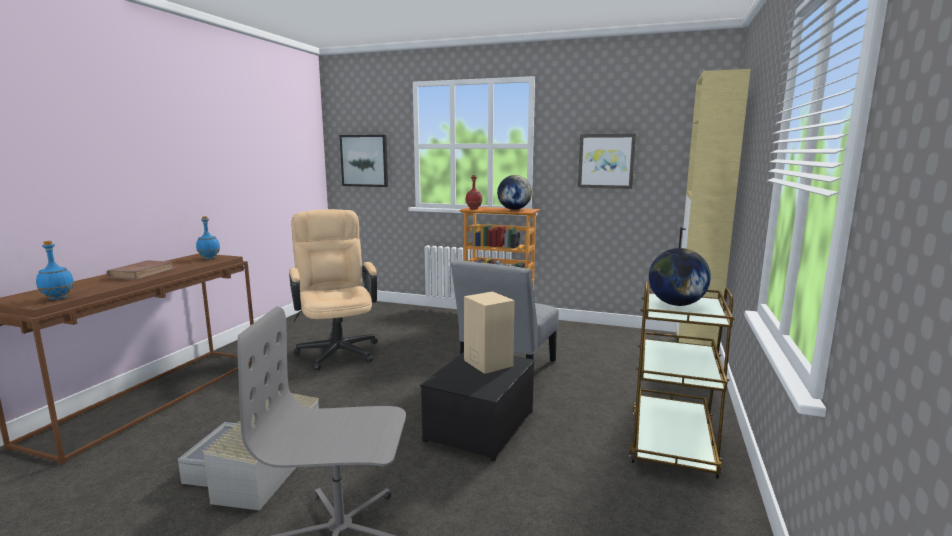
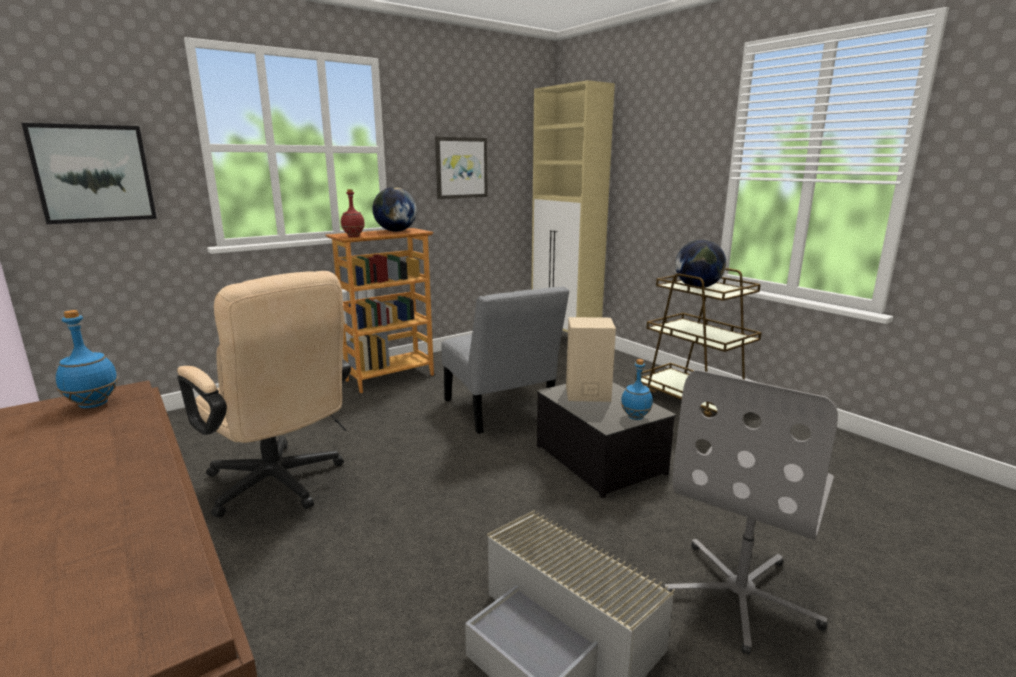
camera: 55 degrees left, 5 degrees up
(58, 298) = (156, 598): blue bottle -> blue bottle (635, 417)
(142, 273) = (82, 476): brown book -> none
(337, 349) = (280, 486): beige office chair -> beige office chair turned 150 degrees counterclockwise

